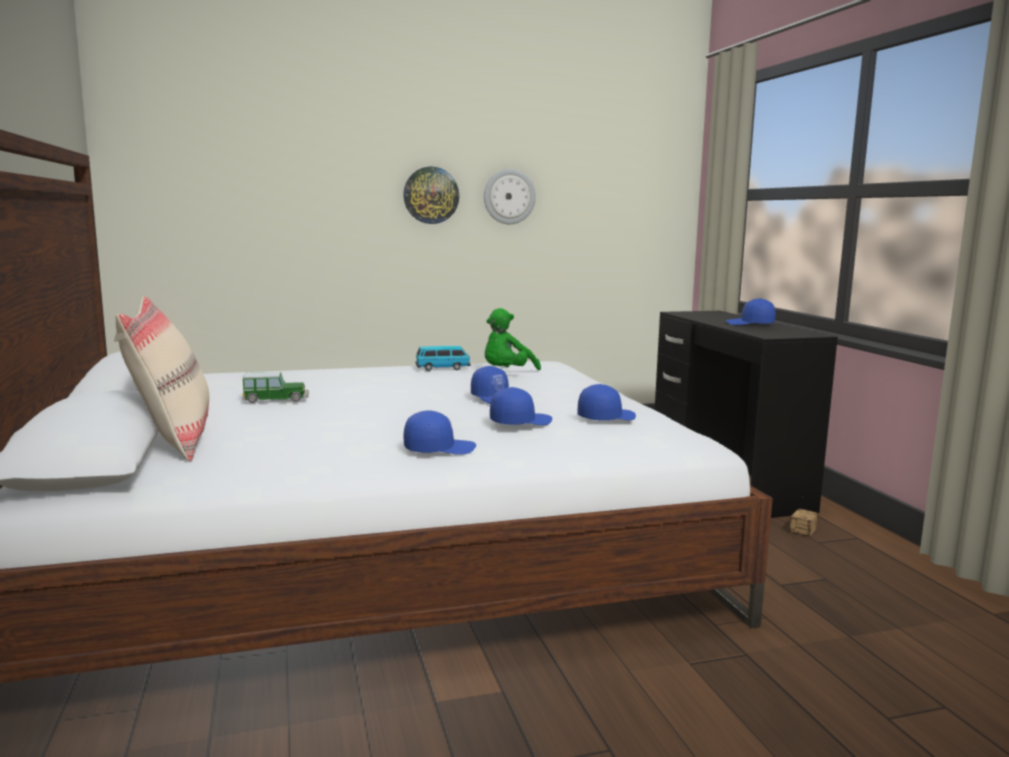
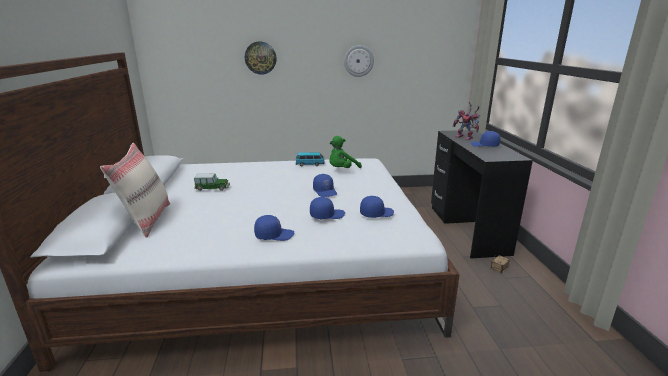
camera: 10 degrees right, 10 degrees up
(431, 195) = (314, 61): wall clock -> wall clock (260, 58)
(712, 317) = (466, 138): none -> toy robot

